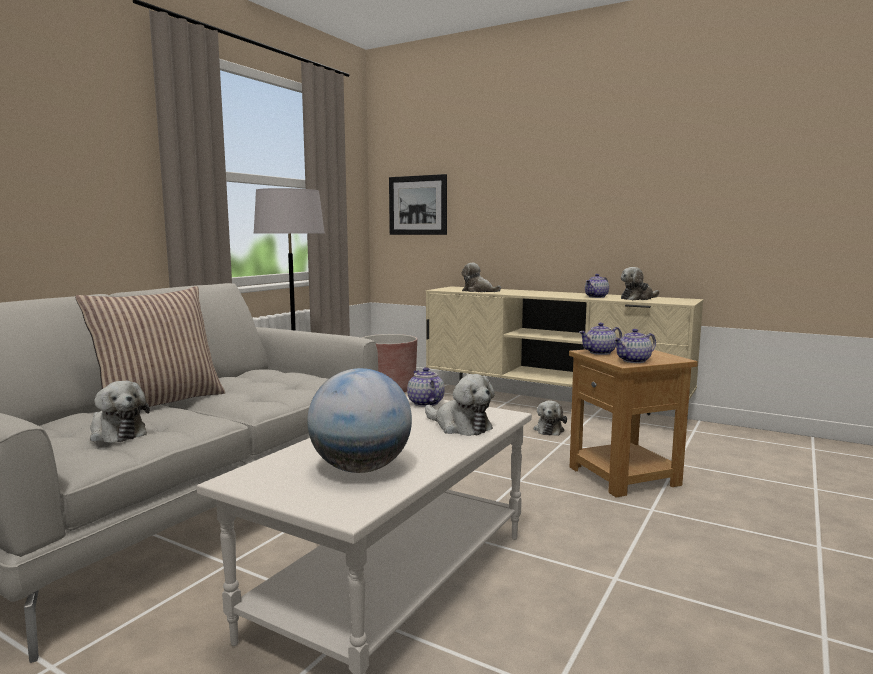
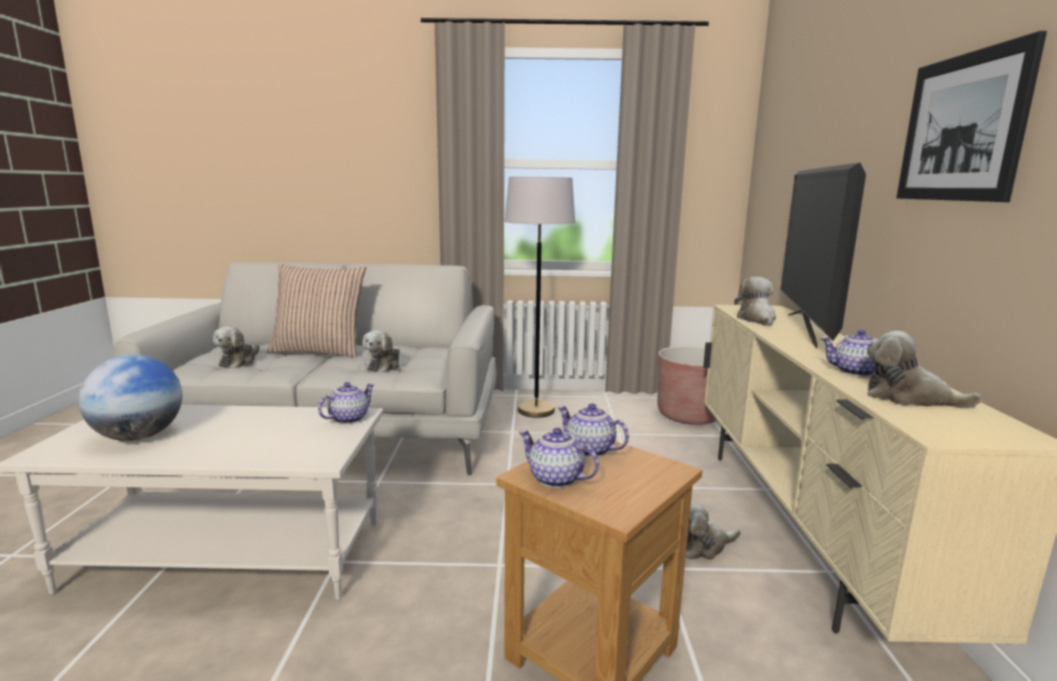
camera: 60 degrees right, 5 degrees up
(417, 205) = (776, 188): picture -> picture (962, 128)
(460, 426) = (270, 447): plush toy -> plush toy (383, 365)
(513, 291) = (803, 330): none -> television

